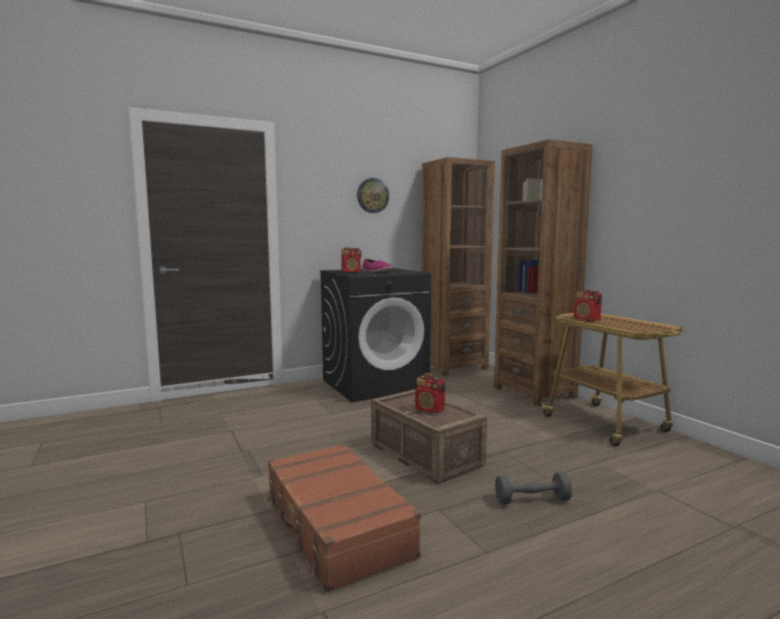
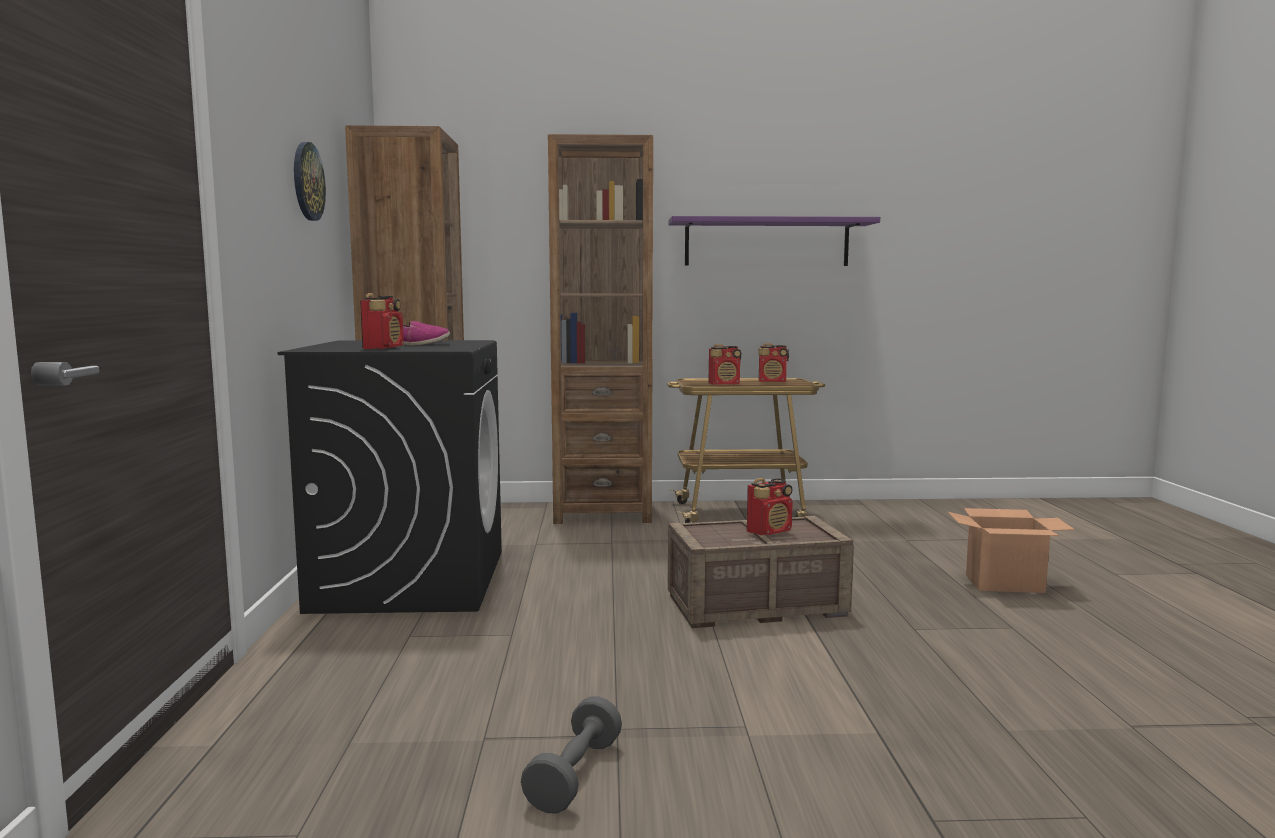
camera: 65 degrees left, 0 degrees up
(335, 526) = (940, 691): brown suitcase -> none
(532, 500) = (909, 585): grey dumbbell -> grey dumbbell (574, 775)
(602, 546) = (1005, 584): none -> cardboard box
(642, 325) = (773, 381): none -> radio
(675, 207) = (766, 243): none -> purple shelf

